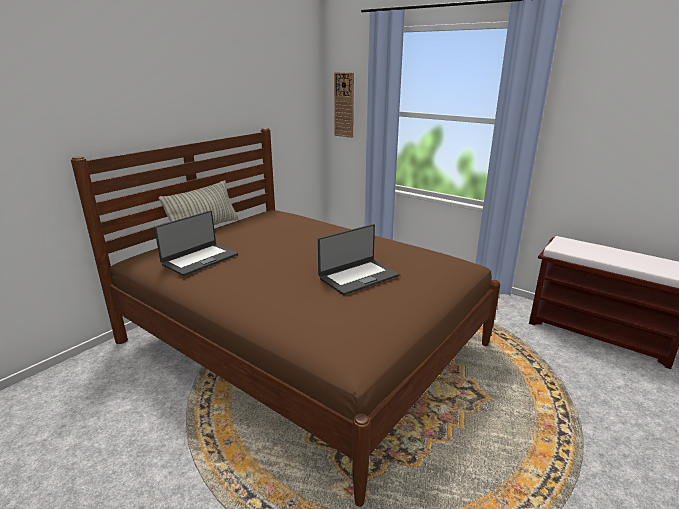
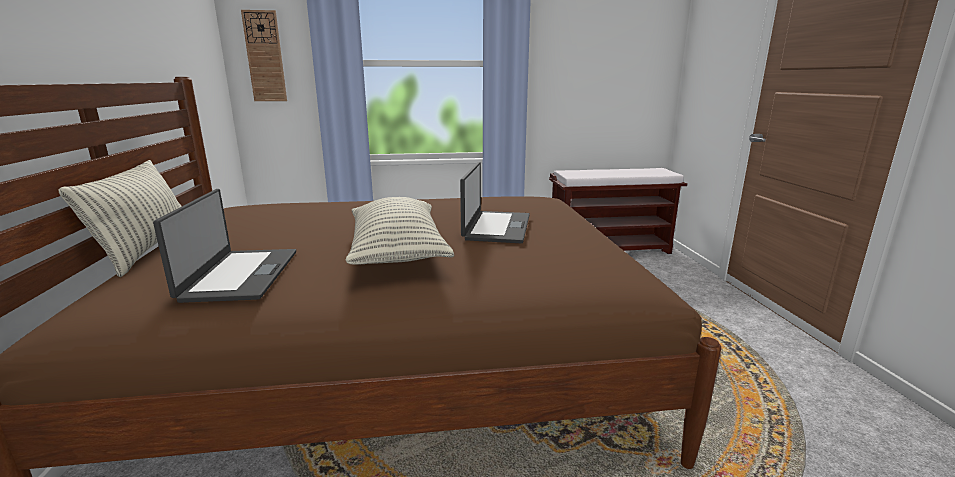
camera: 45 degrees left, 5 degrees down
(274, 273) = (397, 252): none -> pillow

